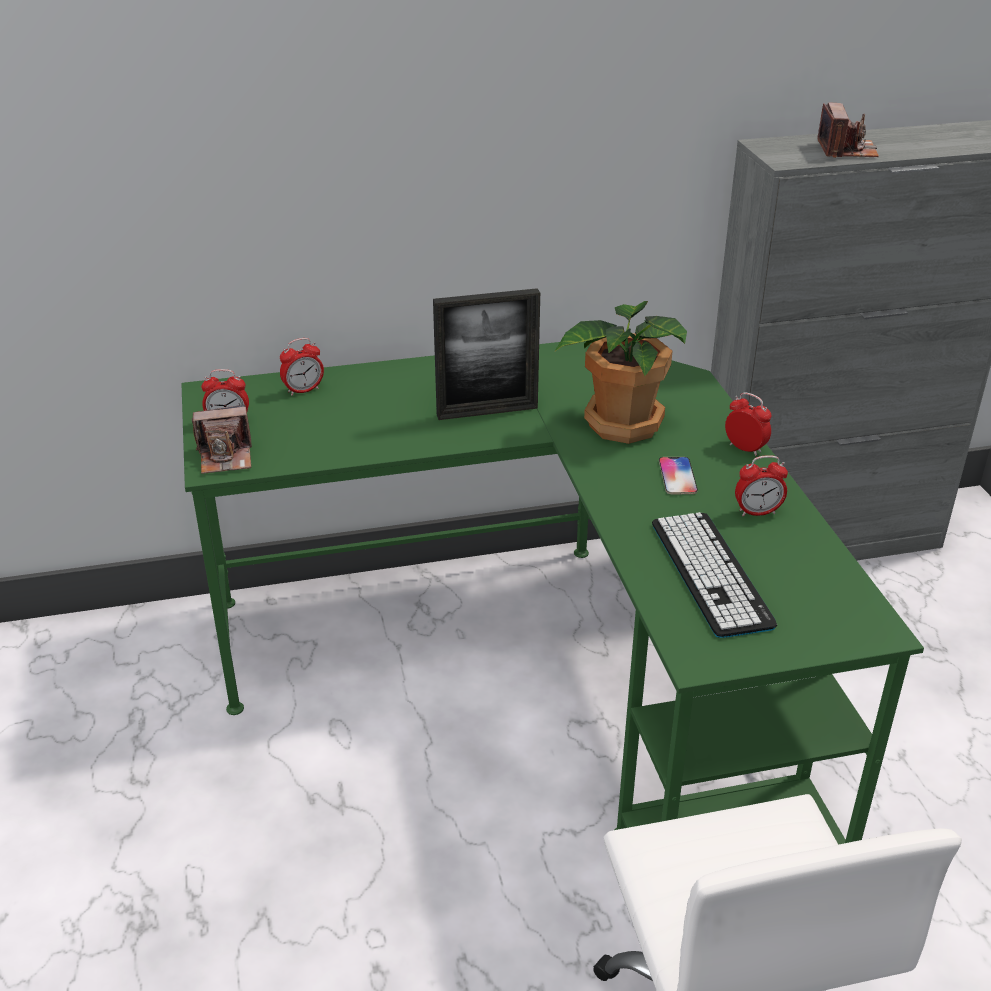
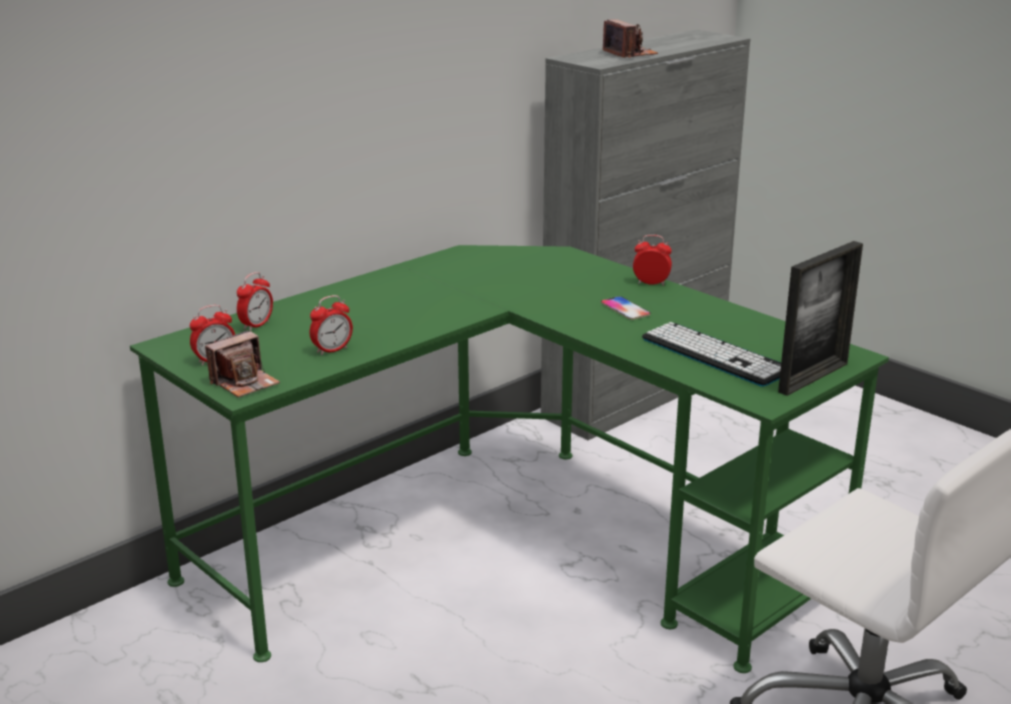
camera: 30 degrees left, 10 degrees down
(487, 411) = (433, 304): picture frame -> picture frame (813, 378)
(620, 424) = (546, 289): potted plant -> none
(757, 512) = (703, 315): alarm clock -> alarm clock (332, 350)

